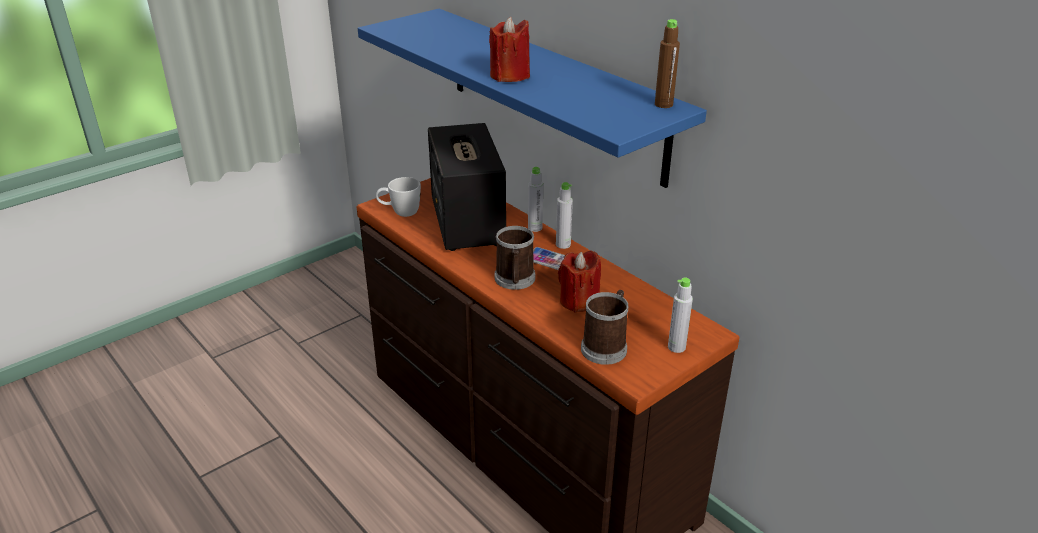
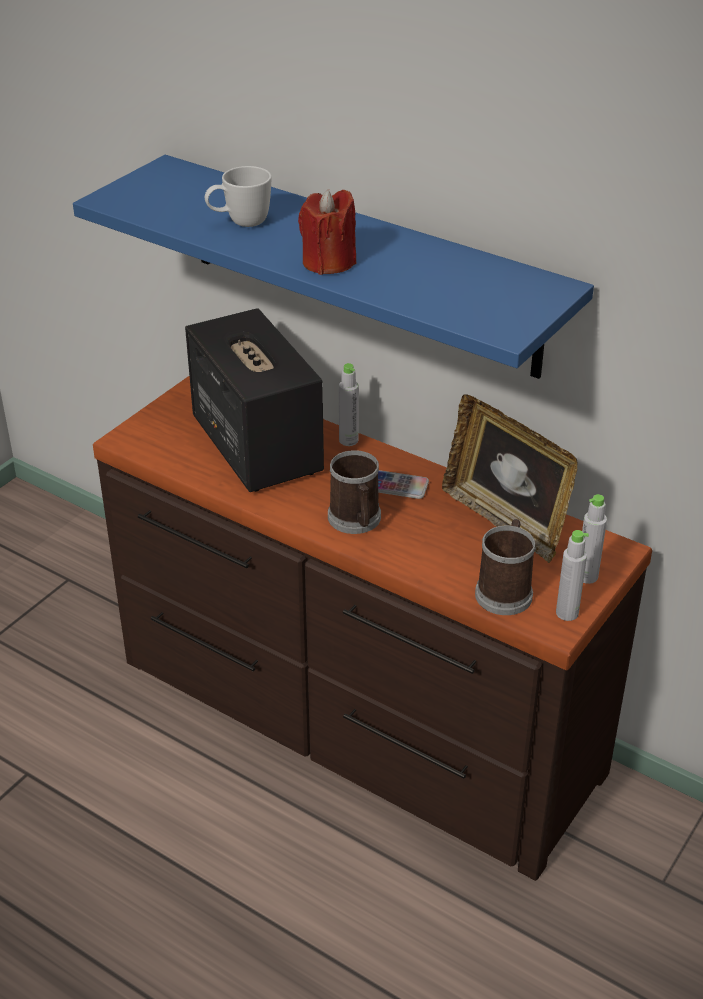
camera: 15 degrees left, 5 degrees up
(400, 213) = (159, 446): white mug -> white mug (239, 223)
(563, 244) = (394, 459): grey bottle -> grey bottle (567, 613)
(579, 301) = (447, 535): red candle -> none
(629, 298) = (505, 520): none -> picture frame
(663, 104) = (541, 284): brown bottle -> none

